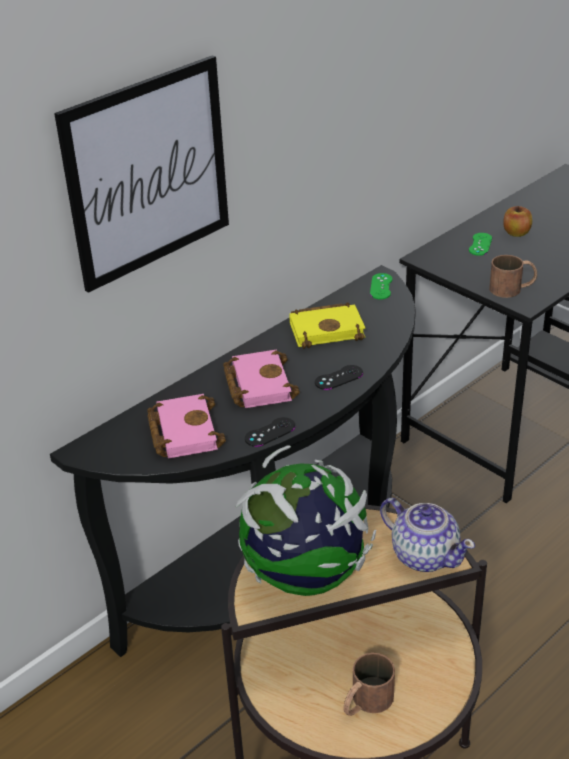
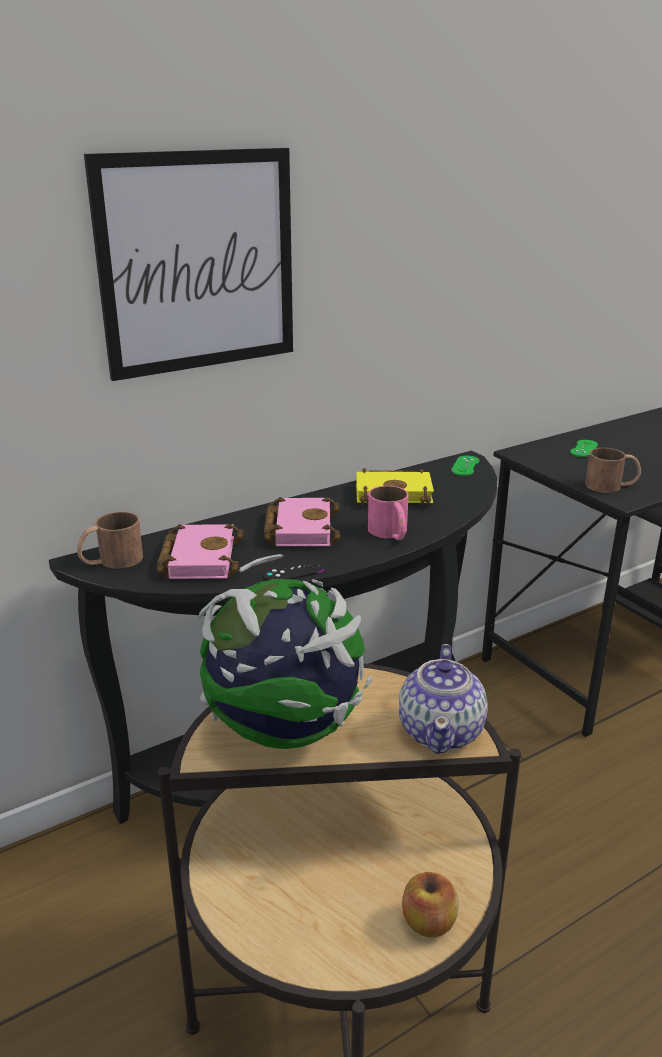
camera: 10 degrees right, 10 degrees down
(339, 378) = (391, 533): black game controller -> pink mug
(366, 702) = (333, 912): brown mug -> brown mug (111, 561)
(424, 555) = (442, 731): teapot -> teapot turned 45 degrees clockwise
(516, 233) = (625, 444): apple -> apple (428, 922)

